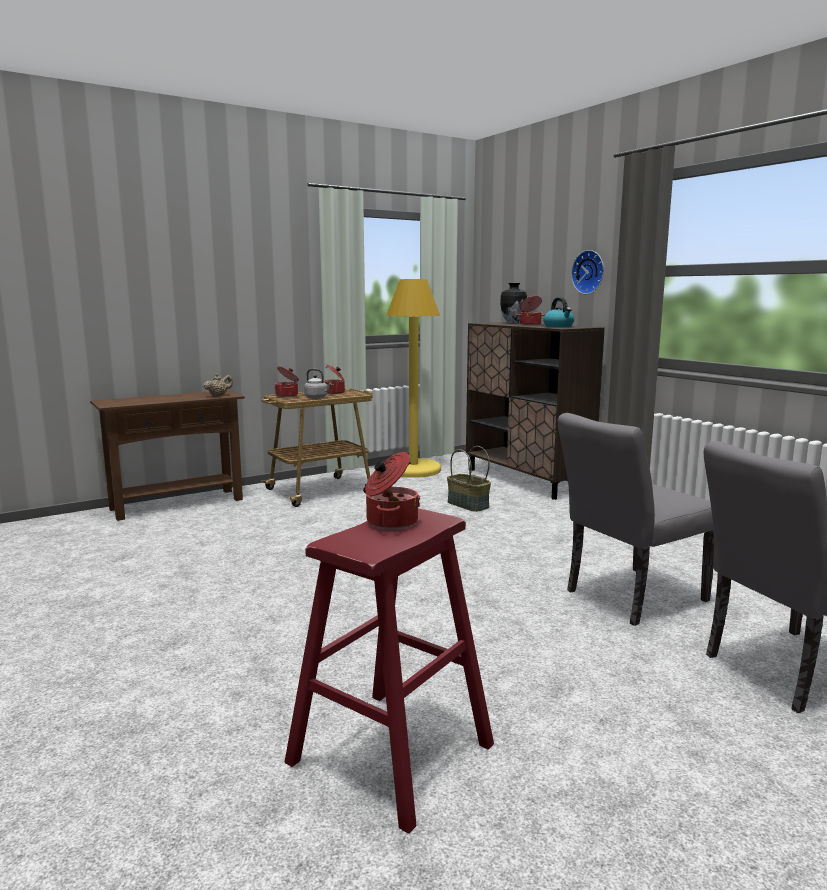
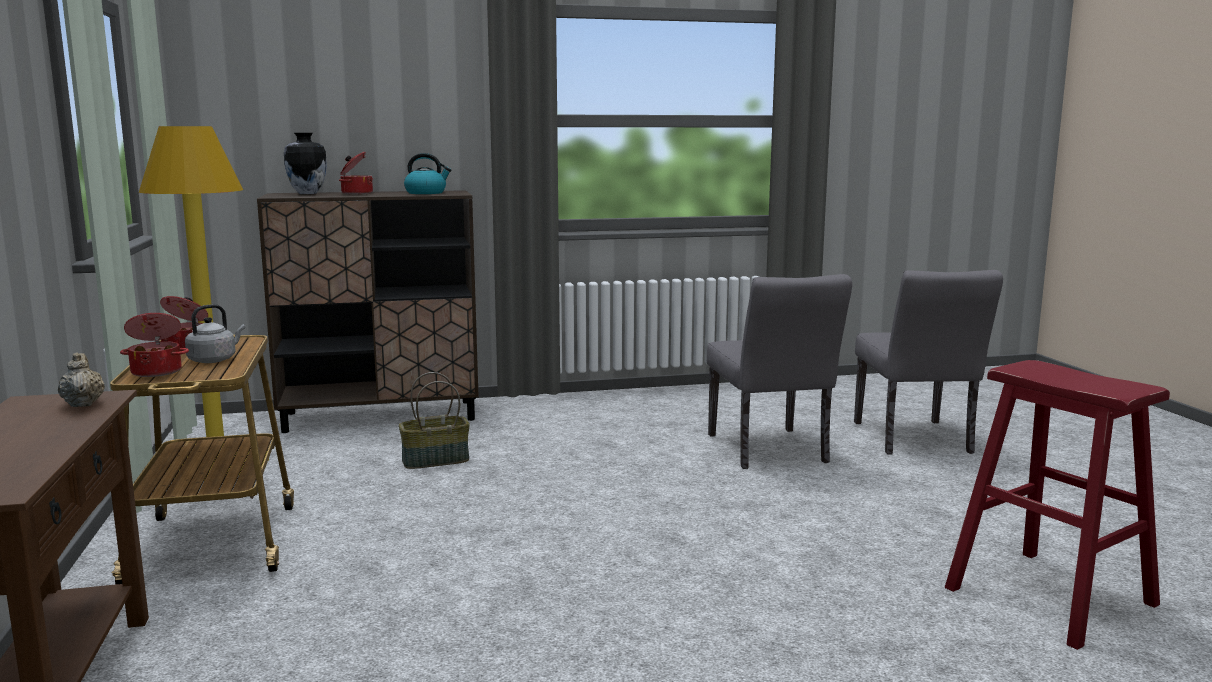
camera: 70 degrees left, 0 degrees up
(390, 521) = (1048, 375): cooking pot -> none
(589, 272) = (424, 119): wall clock -> none

